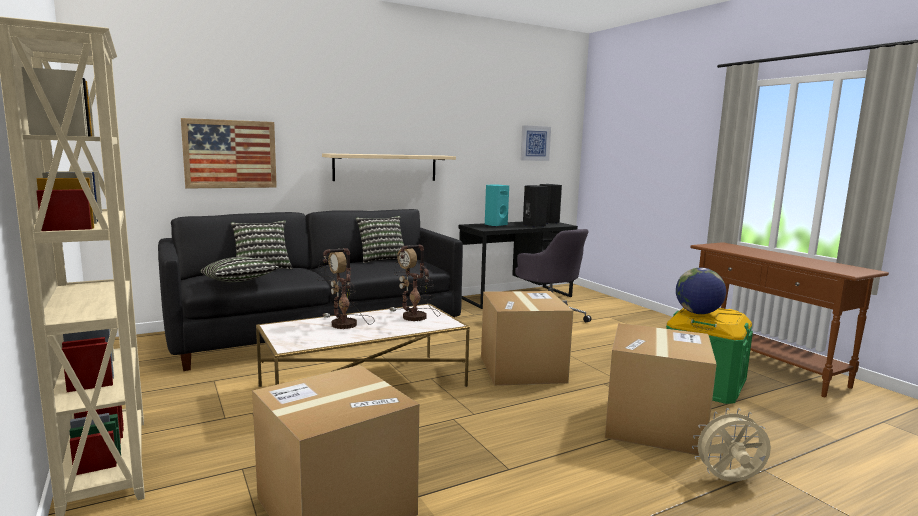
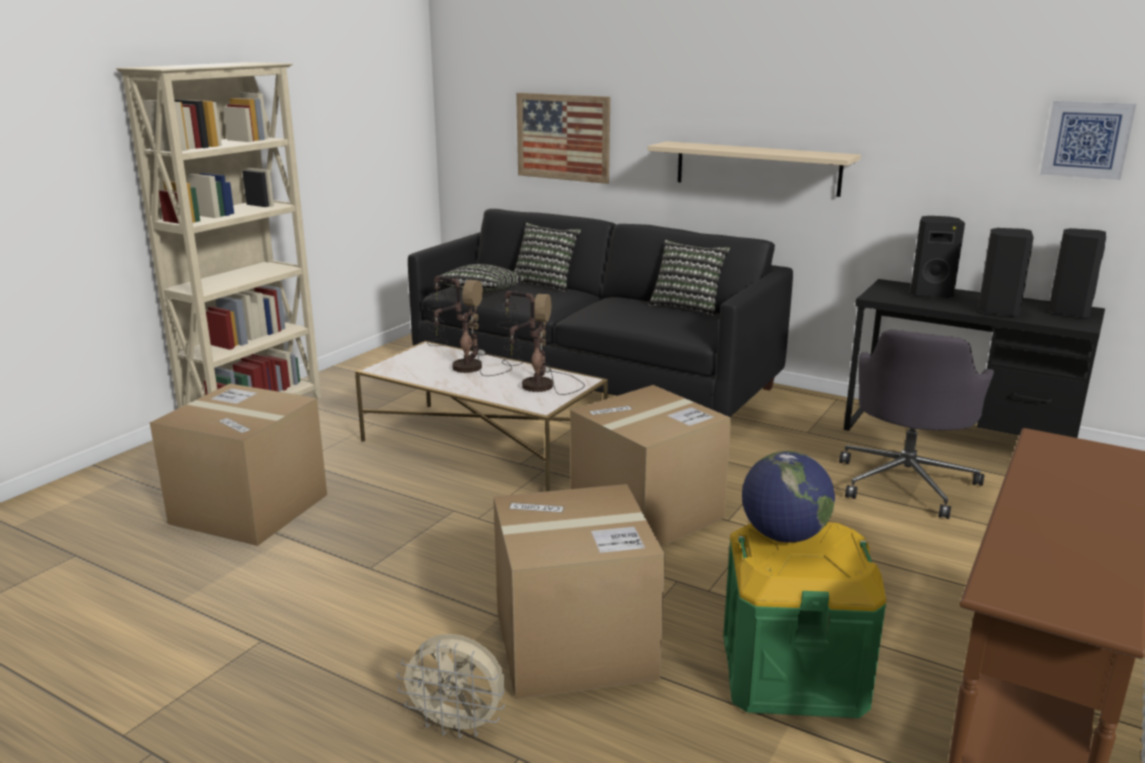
camera: 60 degrees right, 10 degrees up
(495, 225) = (930, 293): turquoise speaker -> black speaker
(729, 481) = (458, 726): beige fan -> beige fan turned 135 degrees clockwise

